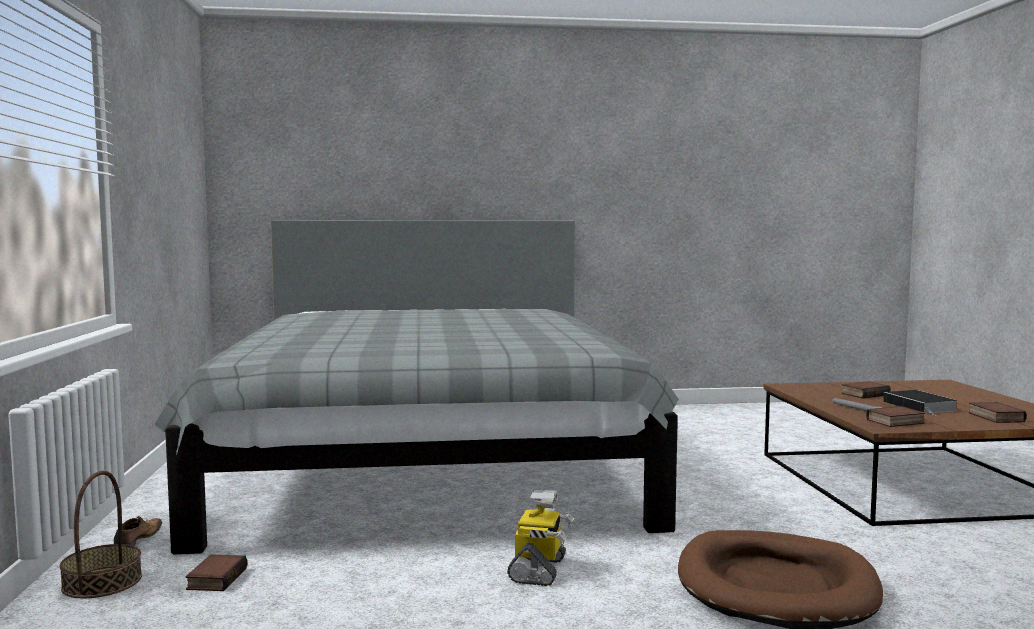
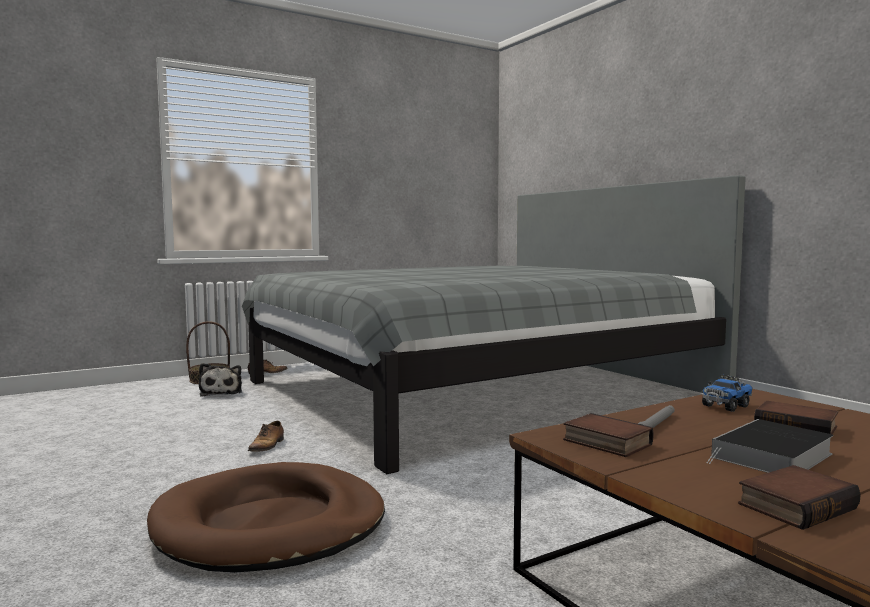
camera: 65 degrees right, 0 degrees up
(216, 578) = (221, 392): book -> plush toy
(539, 570) = (267, 446): toy robot -> shoe
(816, 394) = (726, 406): none -> toy truck

